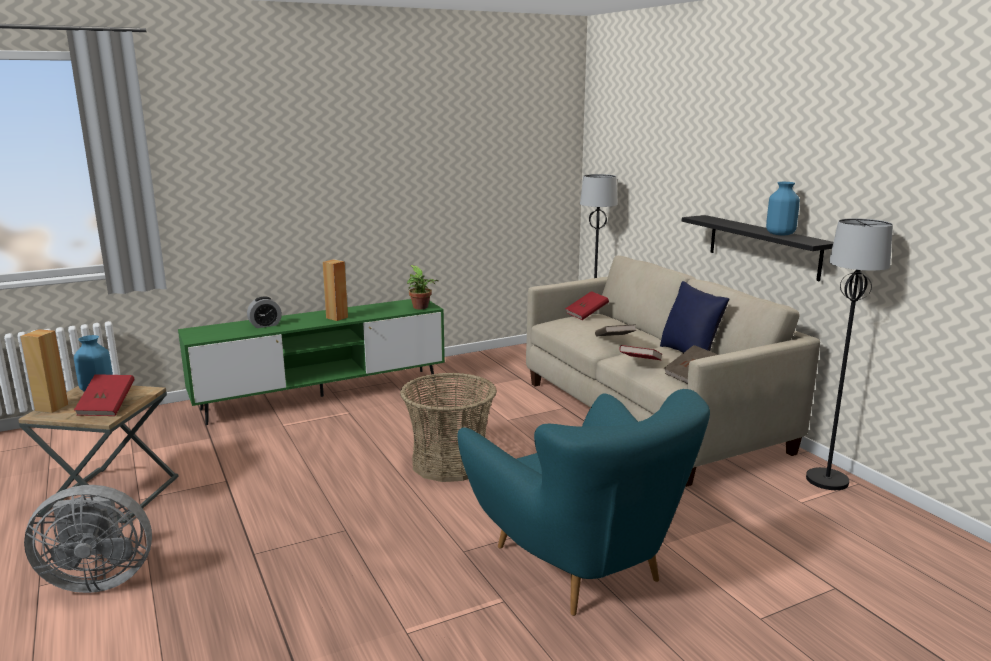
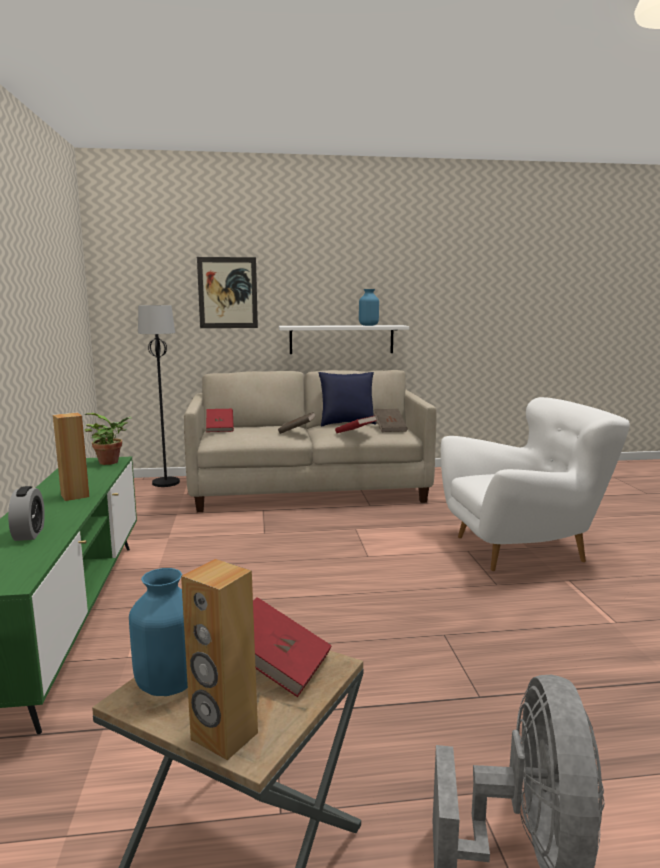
camera: 70 degrees left, 5 degrees down
(450, 463) = (333, 568): basket -> none
(579, 565) = (522, 549): turquoise armchair -> white armchair
(668, 168) = (227, 293): none -> picture
(763, 246) = (341, 339): black shelf -> white shelf
(827, 480) = (436, 473): black floor lamp -> none

